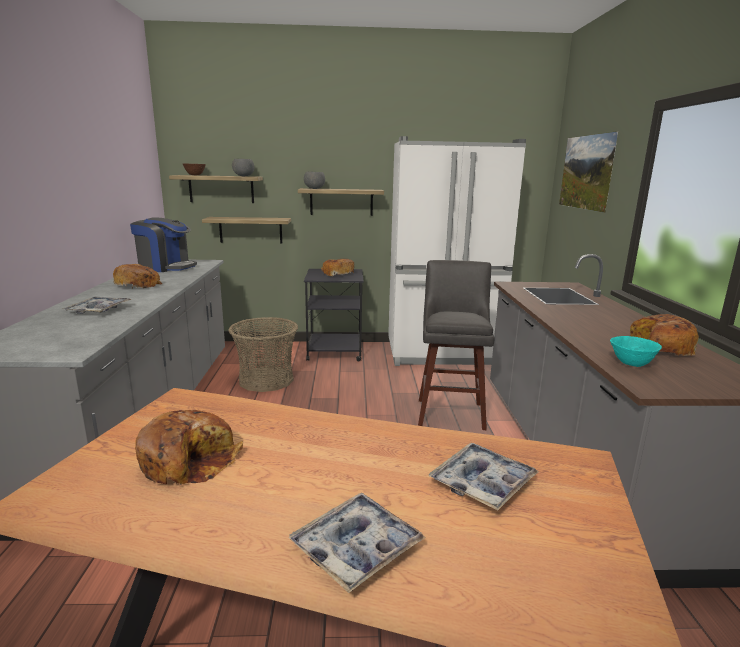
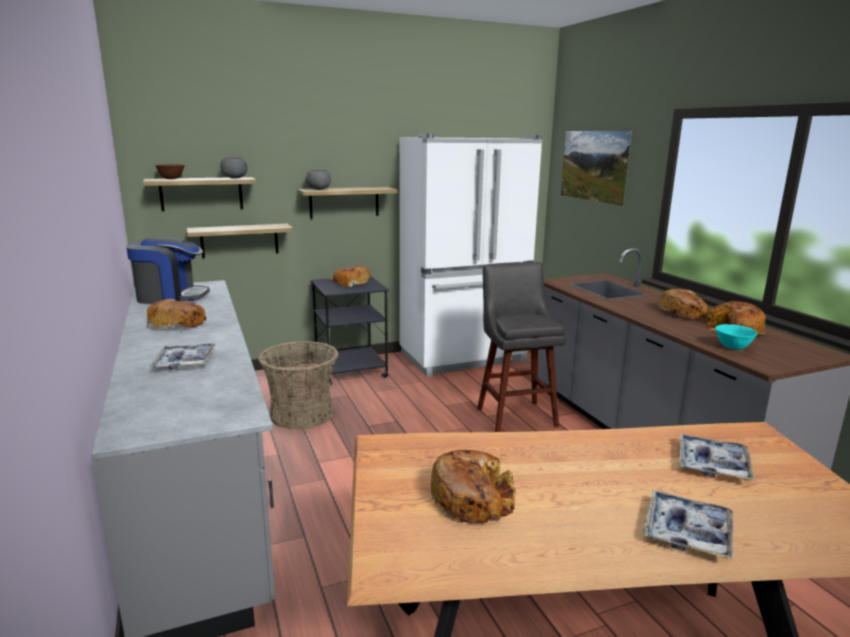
camera: 20 degrees left, 0 degrees up
(617, 325) = (684, 313): none -> bread

